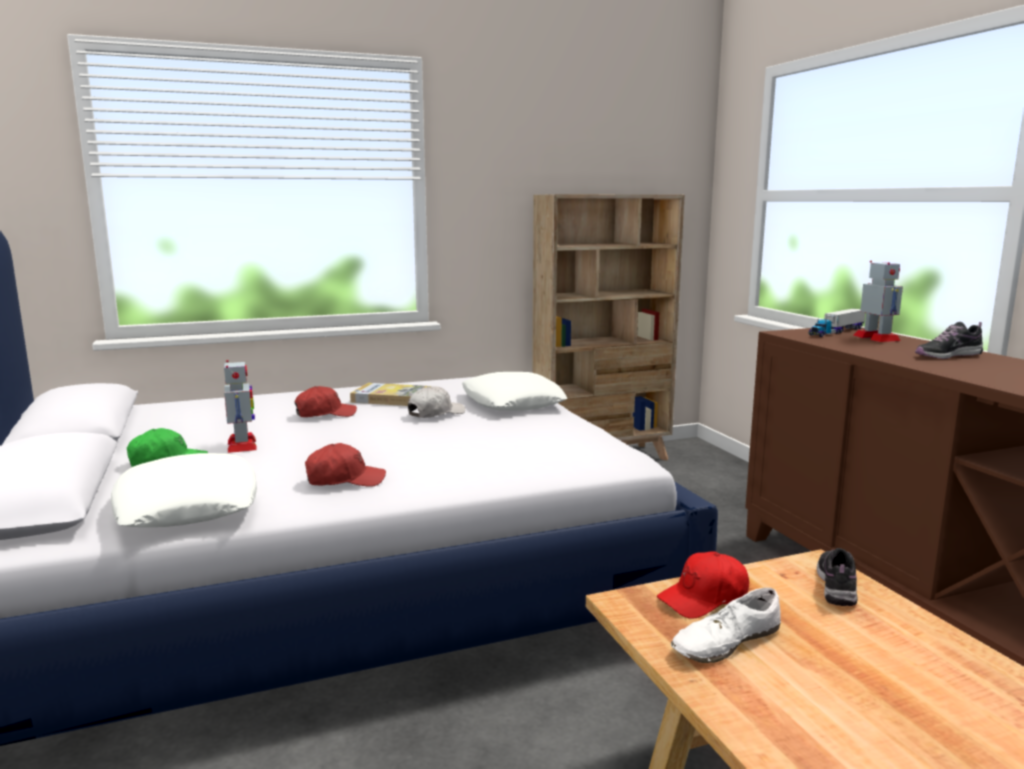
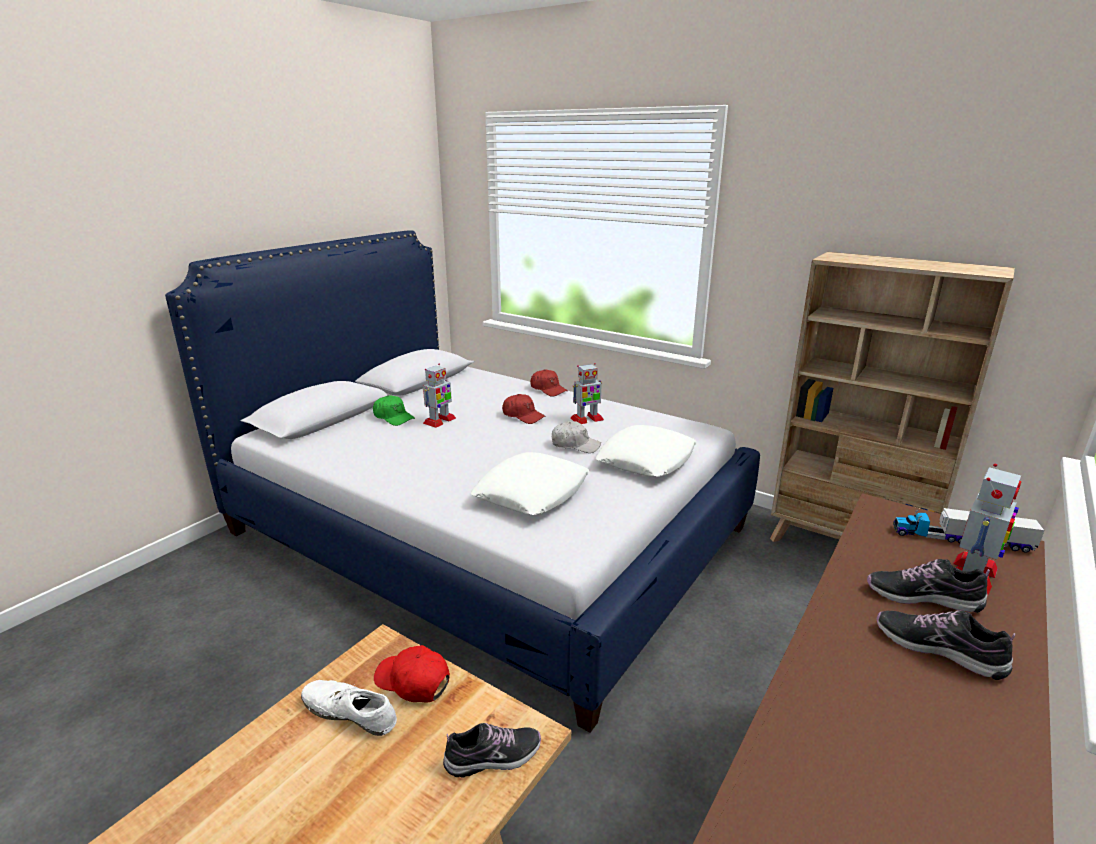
camera: 55 degrees right, 10 degrees up
(187, 505) = (340, 449): white pillow -> white pillow (532, 492)
(345, 480) = (411, 470): red cap -> red cap (548, 389)
(391, 398) = (586, 419): book -> toy robot
(893, 347) = (922, 597): none -> shoe

